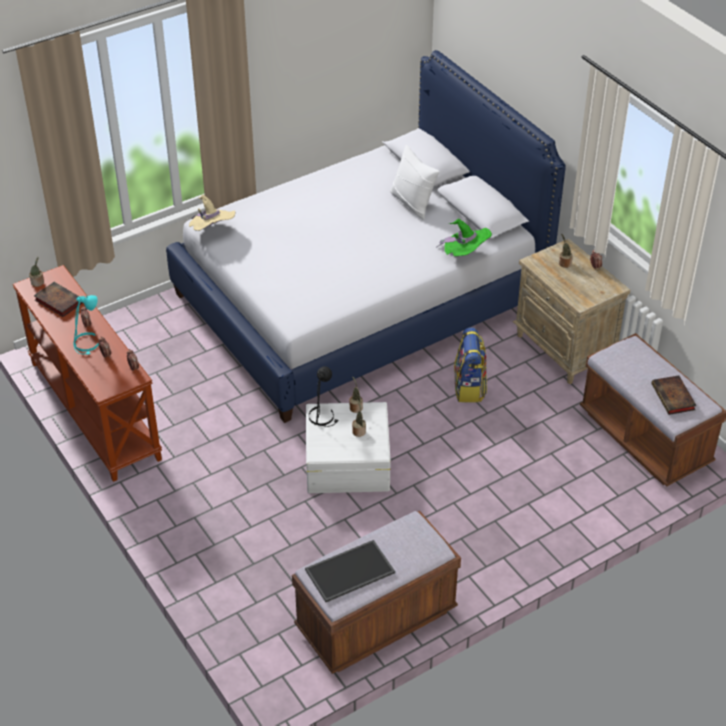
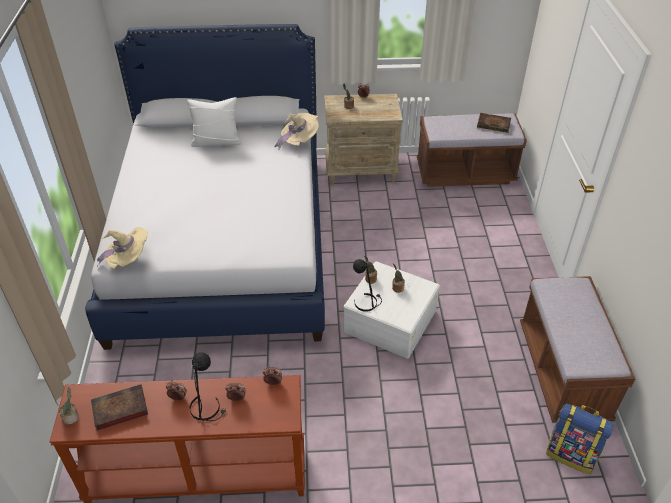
camera: 60 degrees left, 0 degrees up
(87, 344) = (207, 408): turquoise table lamp -> black table lamp
(349, 572) = (586, 341): tray -> none
(465, 254) = (298, 141): green hat -> beige hat
(469, 388) = (363, 226): backpack -> backpack (571, 453)

